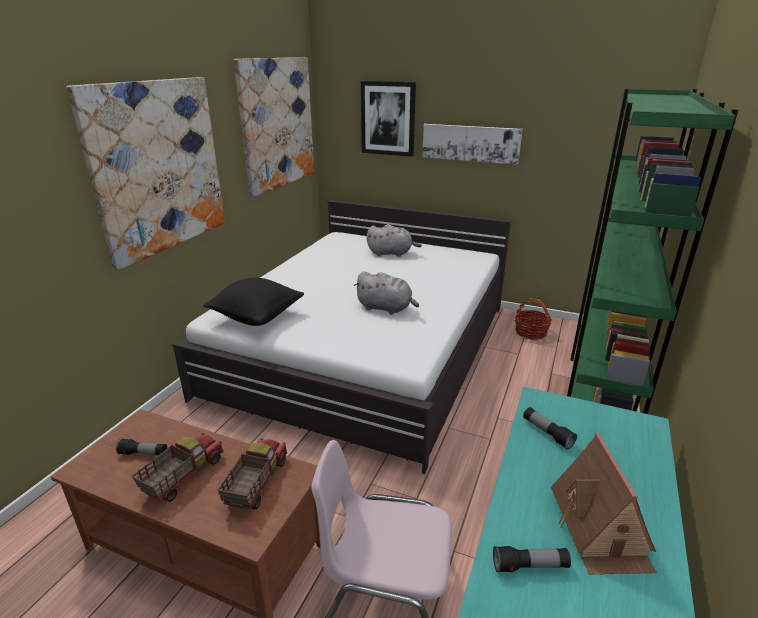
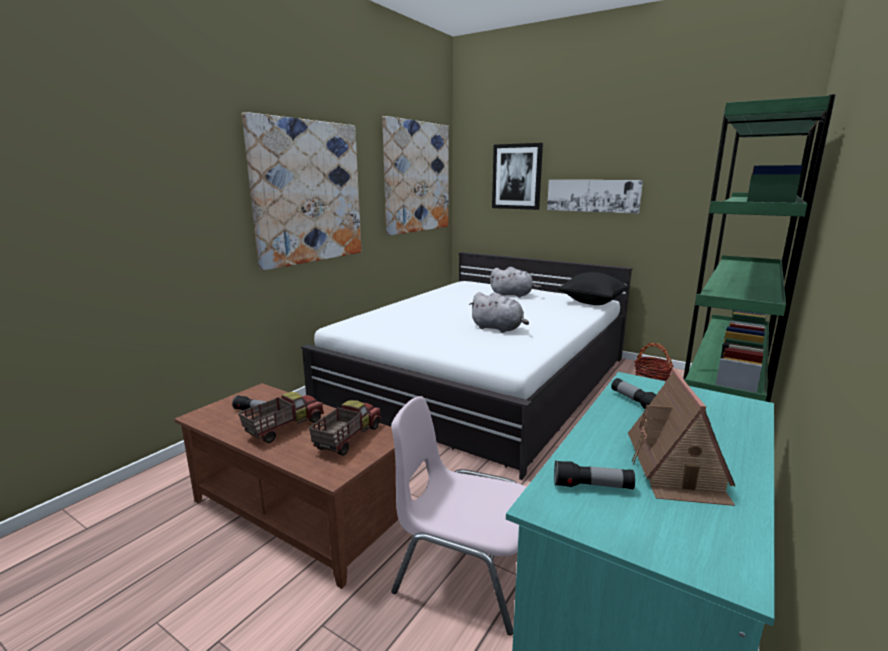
camera: 10 degrees right, 10 degrees down
(257, 317) = (377, 328): black pillow -> black pillow (592, 302)

